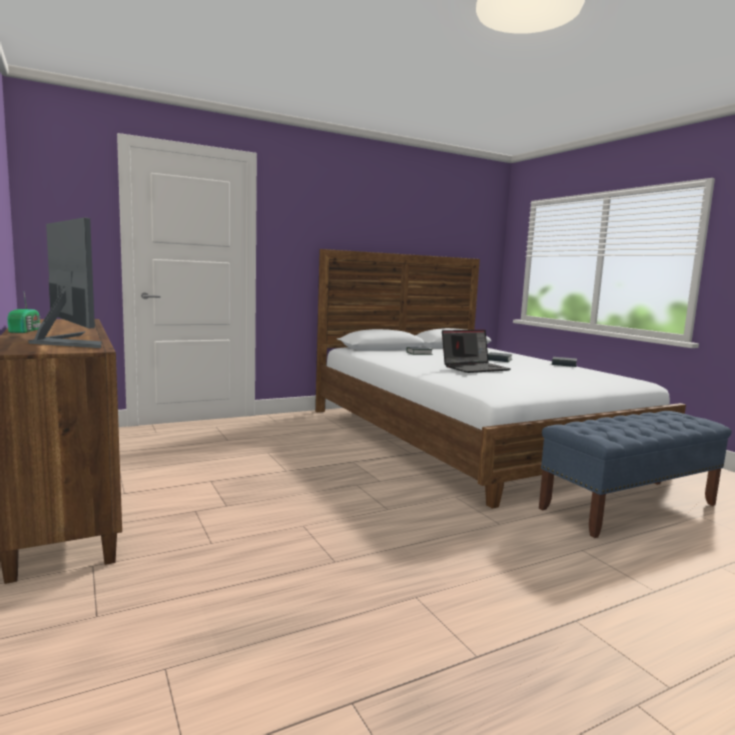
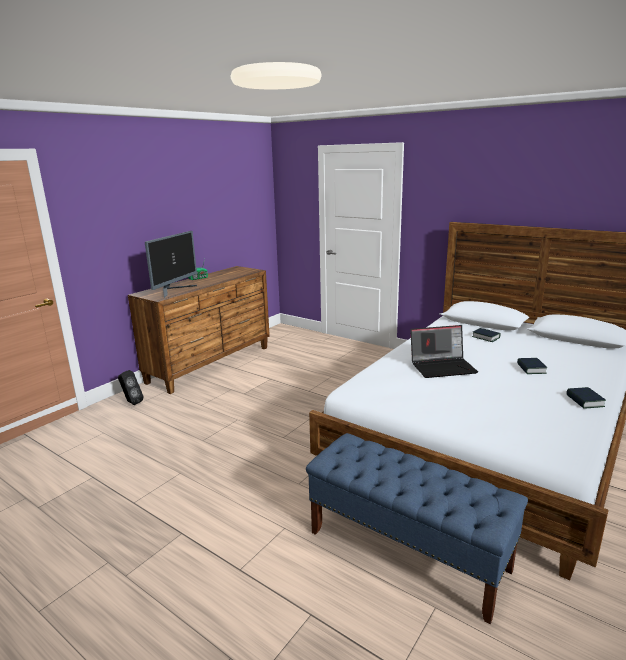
camera: 65 degrees right, 10 degrees up
(71, 612) = (131, 402): none -> black speaker
(475, 368) = (443, 367): laptop -> laptop turned 45 degrees counterclockwise

